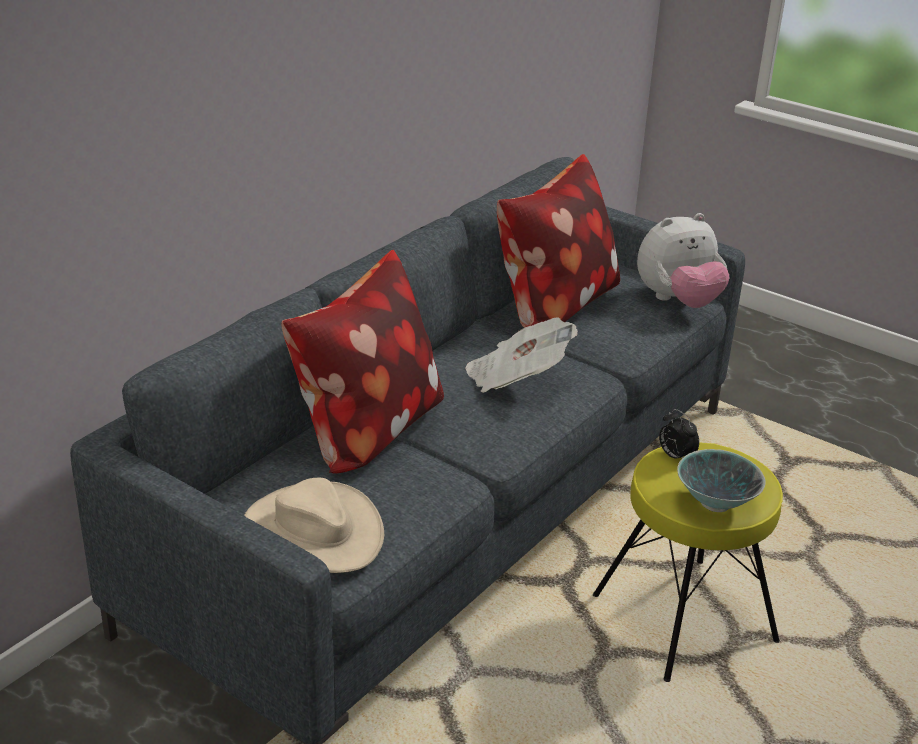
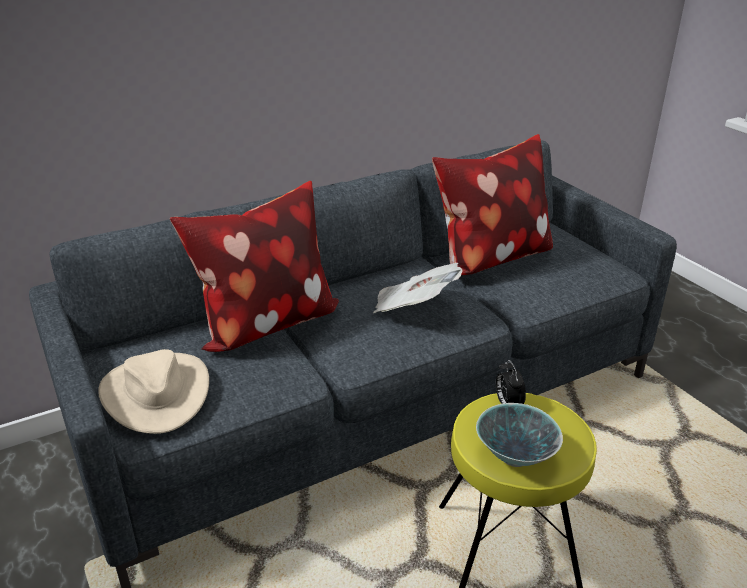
camera: 25 degrees right, 0 degrees up
(678, 301) = (603, 272): plush toy -> none

